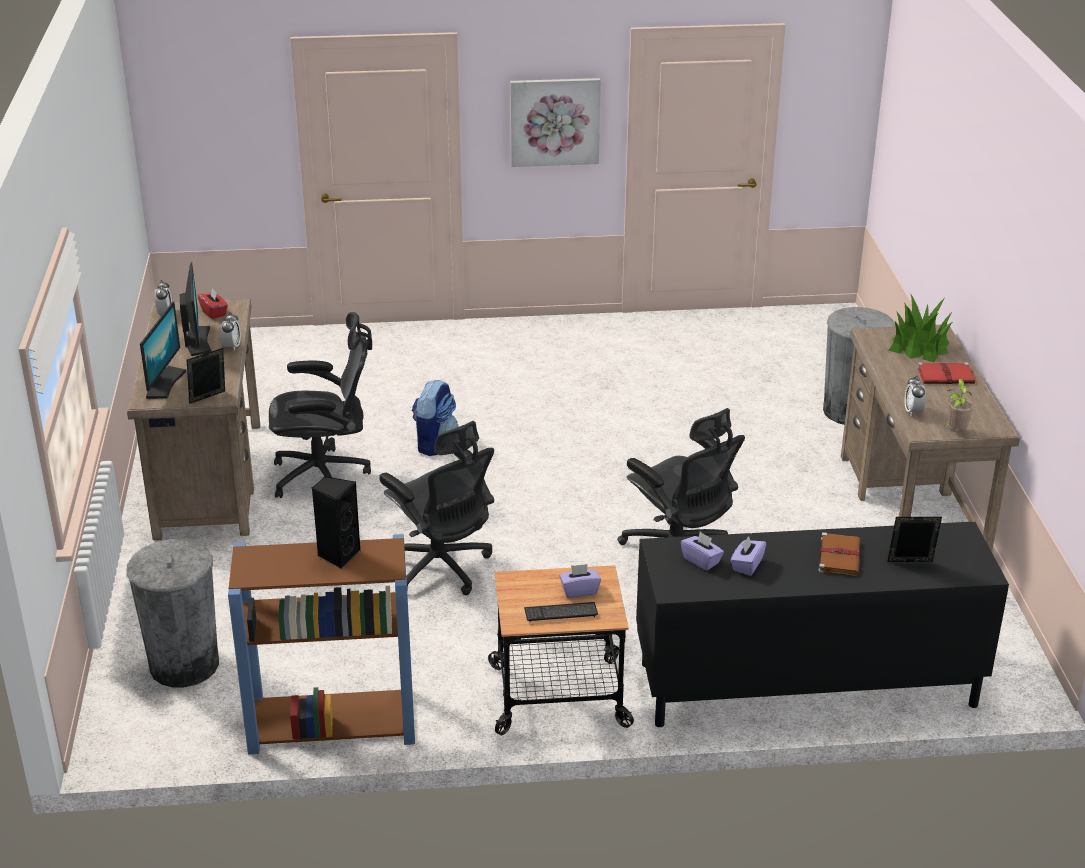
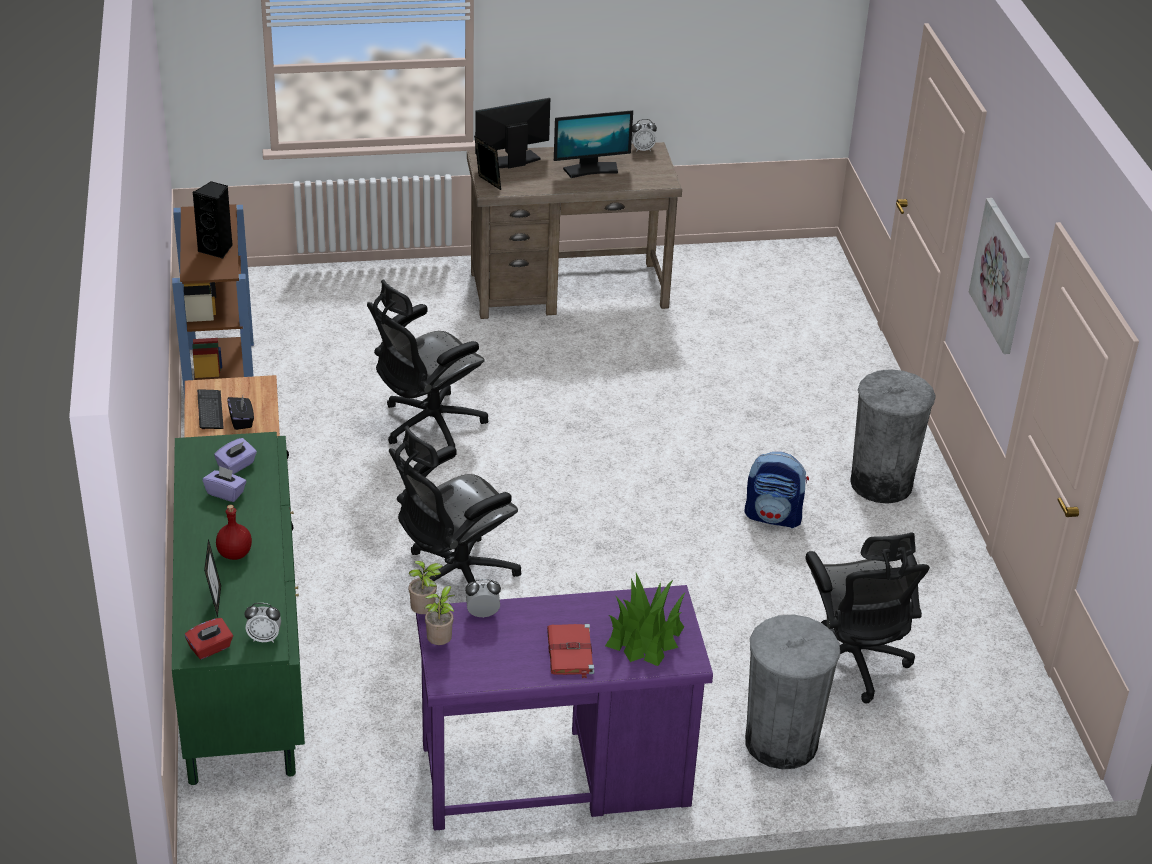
camera: 85 degrees right, 5 degrees up
(164, 383) = (512, 161): monitor -> monitor turned 150 degrees clockwise
(184, 664) = (299, 305): grey trash can -> grey trash can (881, 483)
(214, 312) = (648, 172): red tissue box -> red tissue box (210, 648)
(232, 346) = (583, 187): alarm clock -> alarm clock (264, 638)
(325, 476) = (581, 352): office chair -> office chair (850, 665)
(435, 443) = (651, 414): backpack -> backpack (774, 516)
(579, 591) = (241, 421): purple tissue box -> black tissue box
(805, 681) = (244, 659): black cabinet -> green cabinet
(839, 556) = (234, 554): brown book -> red bottle
(912, 510) = (555, 776): brown desk -> purple desk
(921, 437) = (425, 614): none -> potted plant

